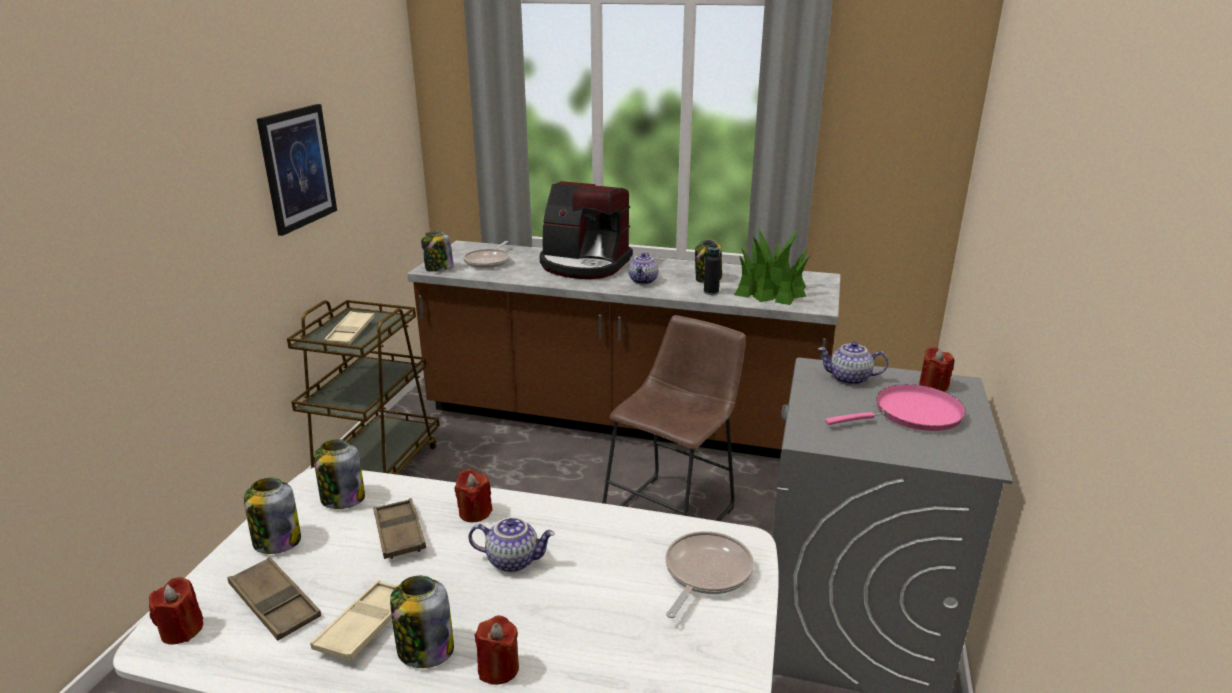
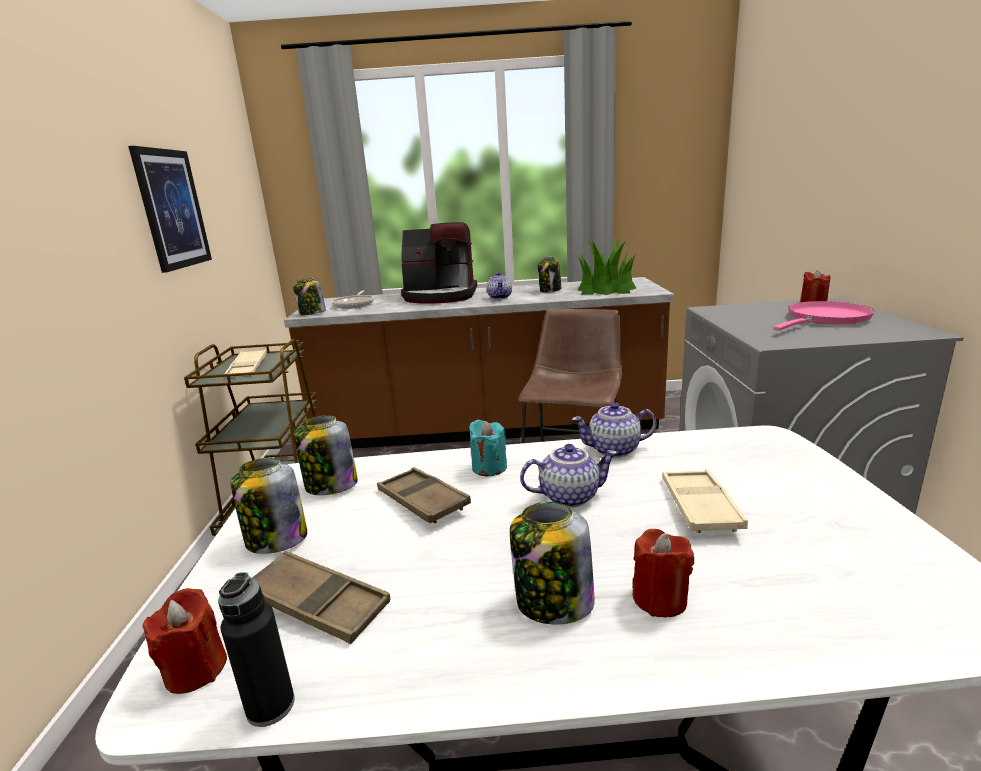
camera: 15 degrees left, 5 degrees down
(366, 625) = (457, 596): beige tray -> beige tray (699, 506)
(475, 512) = (489, 467): red candle -> turquoise candle
(705, 573) = (765, 465): frying pan -> none
(711, 292) = (561, 295): black bottle -> black bottle (270, 706)
(850, 379) = (747, 310): teapot -> teapot (614, 450)

